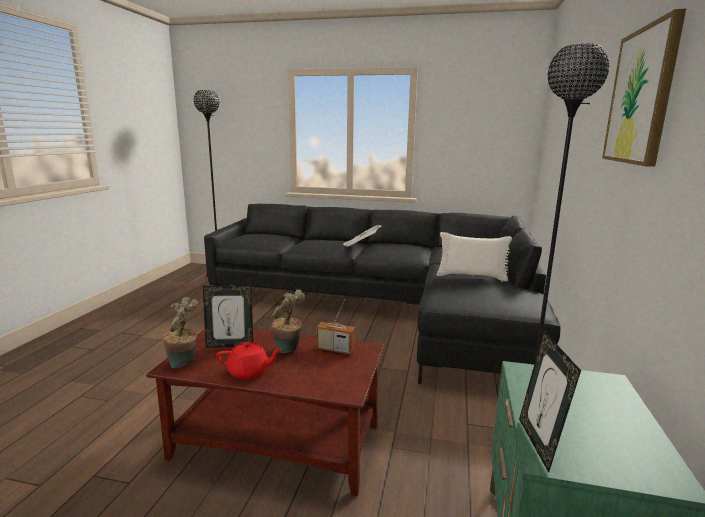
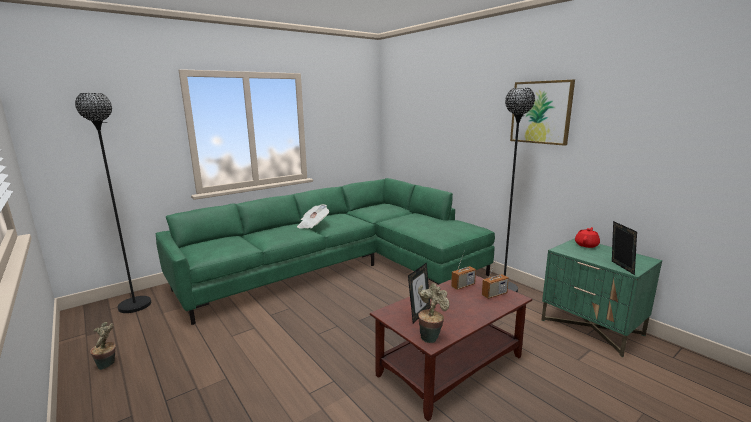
camera: 50 degrees left, 0 degrees up
(249, 371) = (466, 317): red teapot -> red teapot (586, 245)
(288, 350) = (449, 298): potted plant -> potted plant (108, 365)
(336, 374) = (494, 294): none -> radio
(386, 309) = (340, 269): black sofa -> green sofa
(471, 277) = (421, 222): white pillow -> none
(539, 444) = (620, 268): picture frame -> picture frame turned 135 degrees counterclockwise

